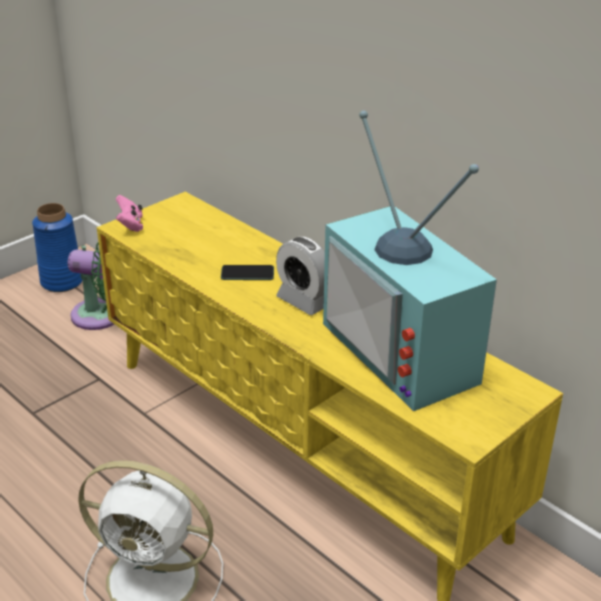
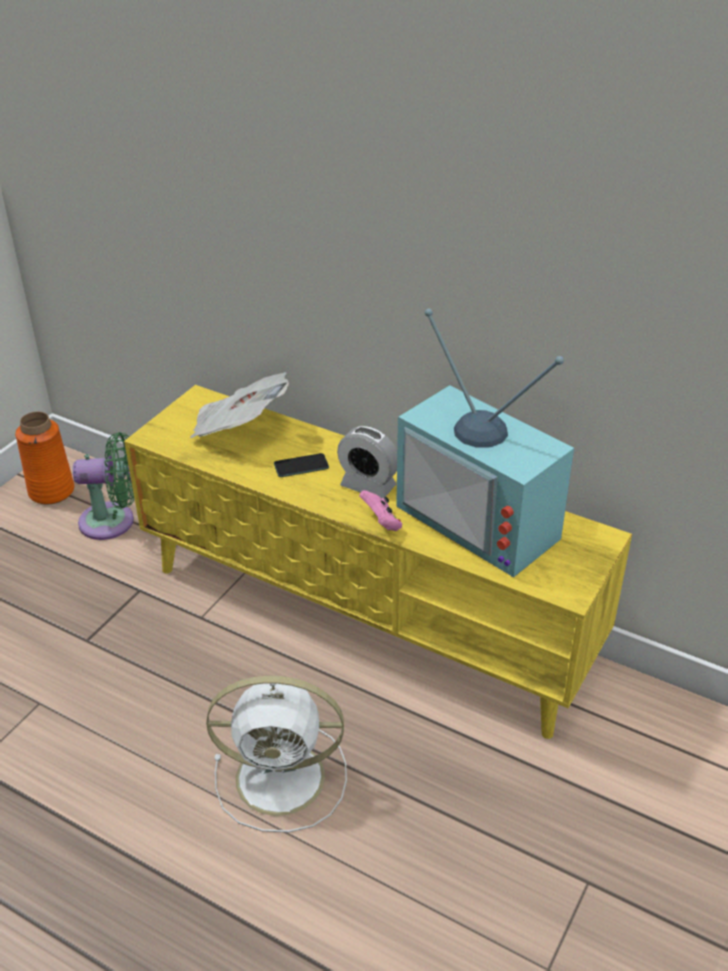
camera: 15 degrees left, 5 degrees up
(62, 281) = (52, 491): blue vase -> orange vase
(130, 225) = (159, 433): pink game controller -> pink game controller (382, 523)
(206, 232) = (239, 428): none -> newspaper

